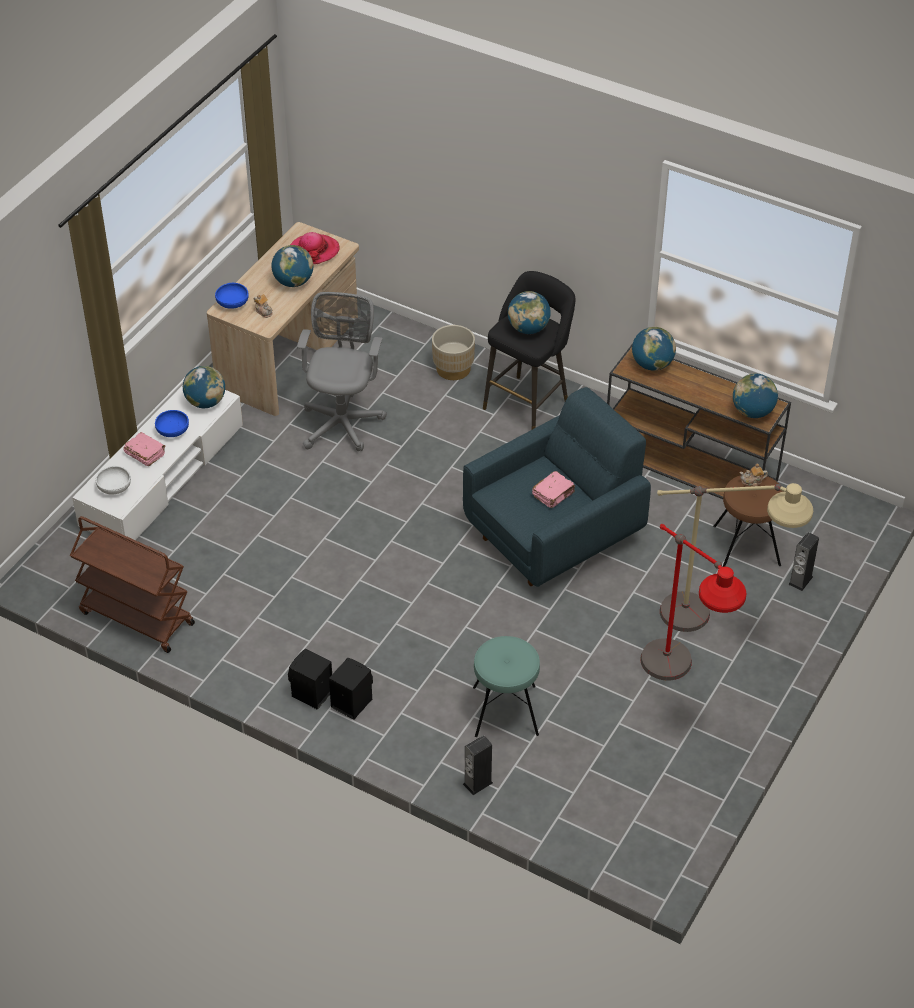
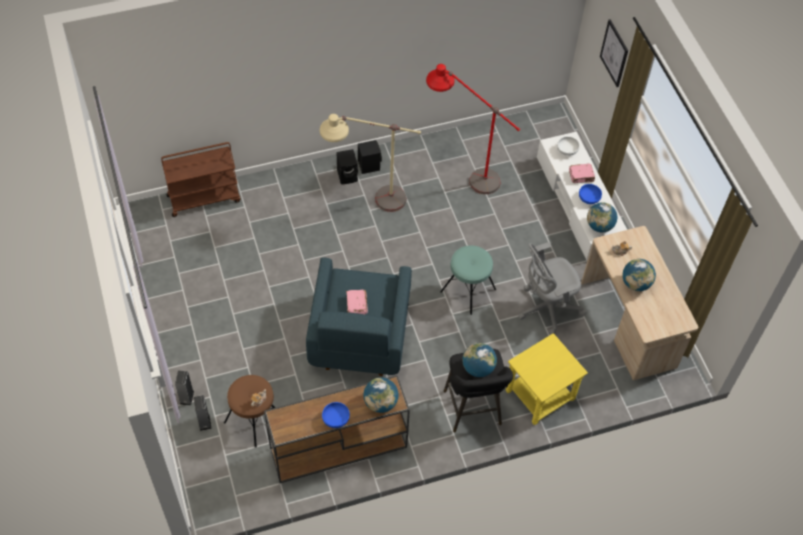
camera: 130 degrees right, 10 degrees up
(33, 347) = (614, 53): none -> picture
(136, 618) = (486, 135): brown cart -> brown cart (204, 198)
(232, 303) = (642, 242): blue bowl -> blue bowl (335, 419)
(314, 251) = (658, 314): hat -> none
(342, 421) = (546, 308): grey office chair -> grey office chair turned 105 degrees clockwise
(453, 369) = (540, 396): beige planter -> yellow side table
(478, 783) = (251, 186): speaker -> speaker (186, 397)
(505, 711) = (277, 226): turquoise stool -> turquoise stool (468, 290)
(680, 687) = (208, 305): red floor lamp -> red floor lamp (464, 174)
(717, 626) = (222, 355): beige floor lamp -> beige floor lamp (369, 203)
(752, 412) = (288, 418): globe -> none

